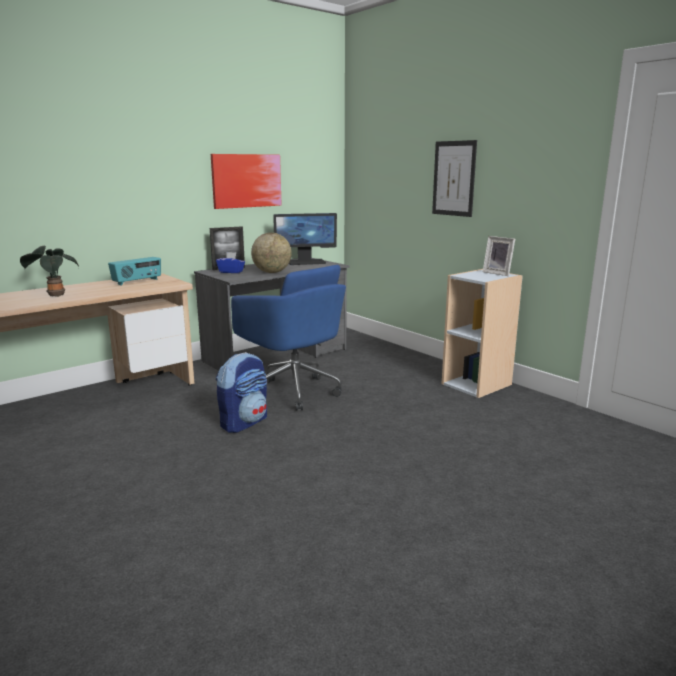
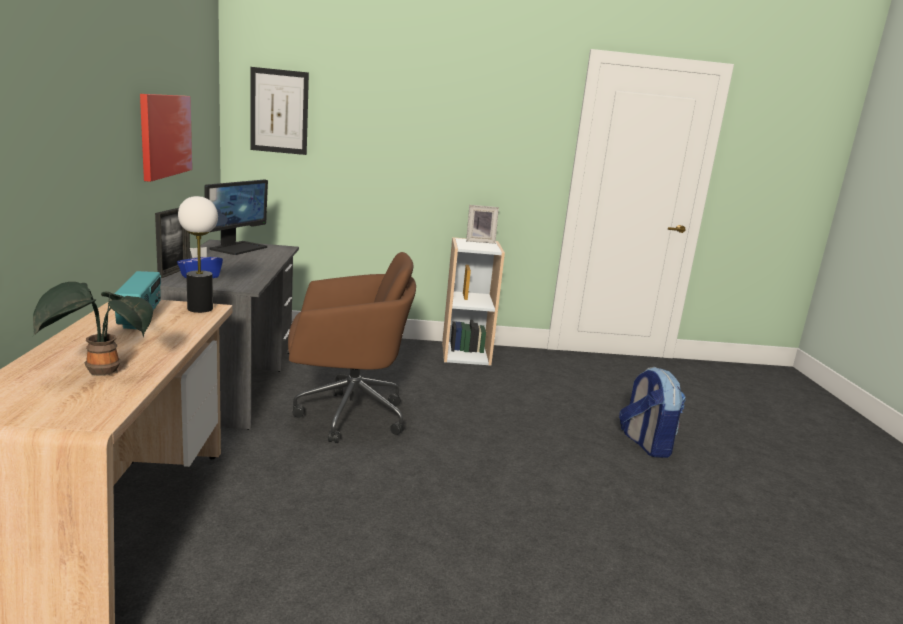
camera: 55 degrees left, 0 degrees up
(171, 283) = (200, 309): none -> table lamp
(244, 422) = (381, 469): backpack -> backpack (645, 444)
(272, 272) = (254, 269): globe -> none
(292, 391) = (346, 417): blue office chair -> brown office chair
(454, 178) = (411, 142): picture -> picture (279, 111)

